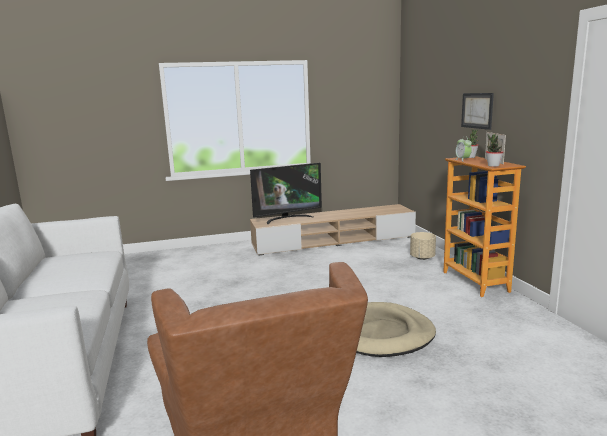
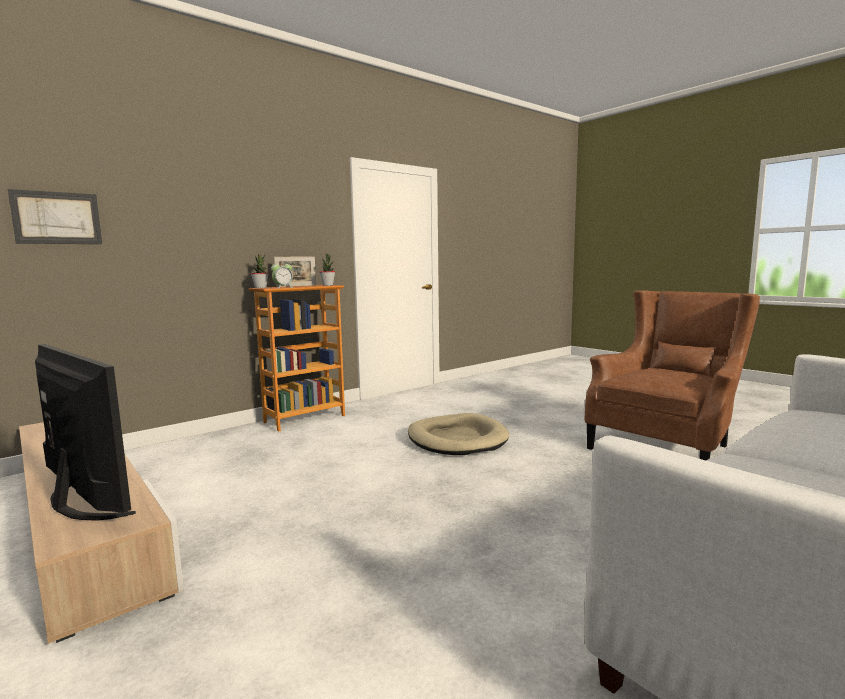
camera: 115 degrees left, 5 degrees down
(422, 257) = (218, 444): beige planter -> none
(477, 110) = (232, 234): picture -> picture (57, 218)

